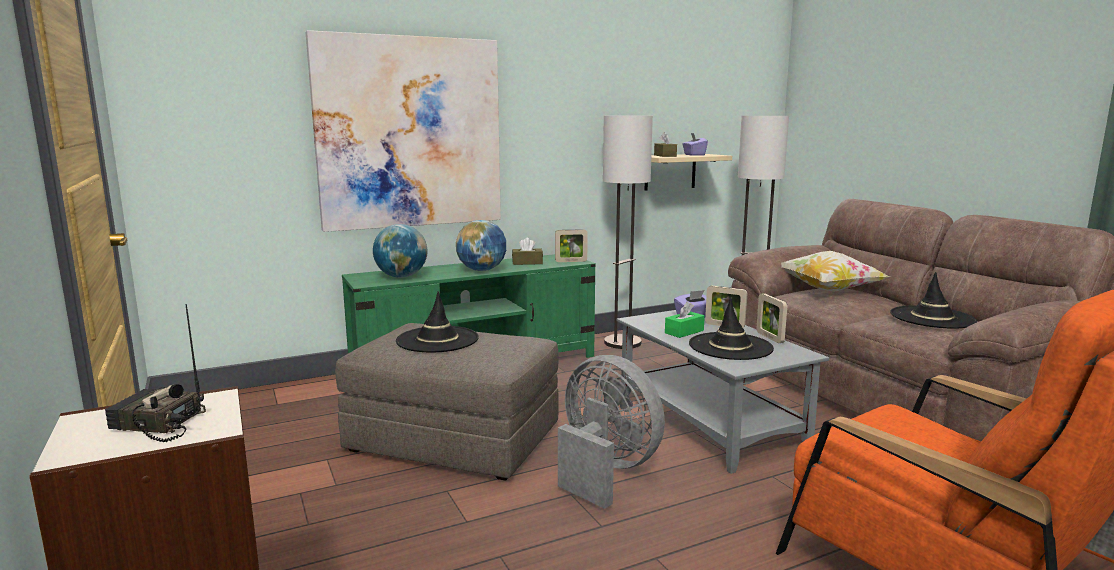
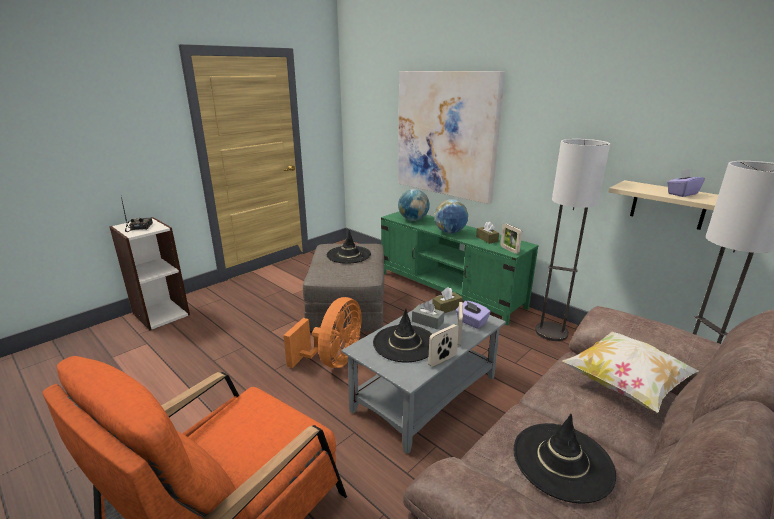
camera: 70 degrees right, 10 degrees up
(605, 471) = (333, 360): grey fan -> orange fan
(665, 156) = (640, 187): brown tissue box -> brown tissue box (447, 308)
(684, 332) = (427, 322): green tissue box -> grey tissue box

